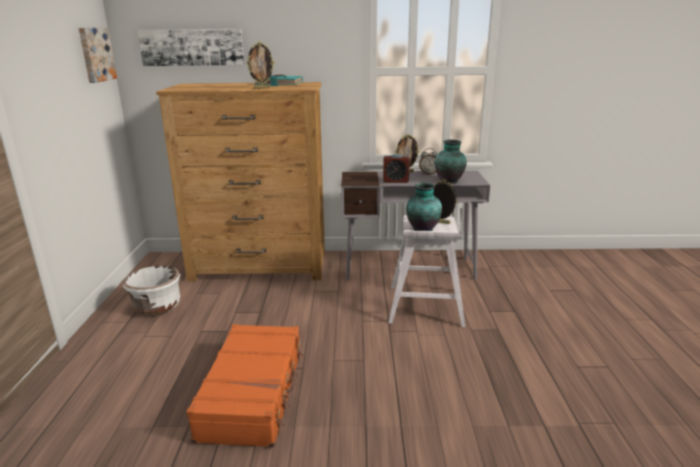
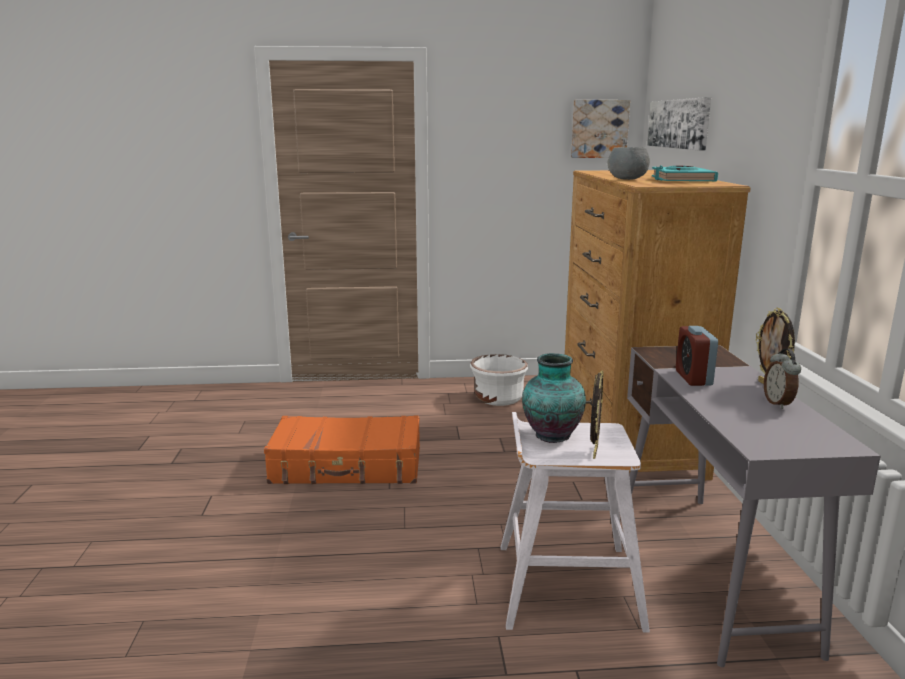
camera: 85 degrees right, 5 degrees down
(262, 88) = (627, 179): picture frame -> grey bowl
(449, 181) = (736, 420): vase -> none

